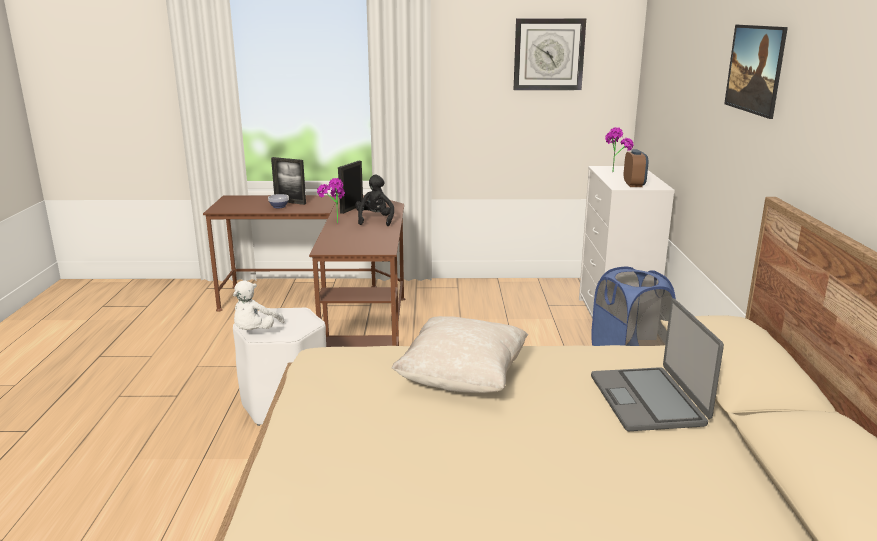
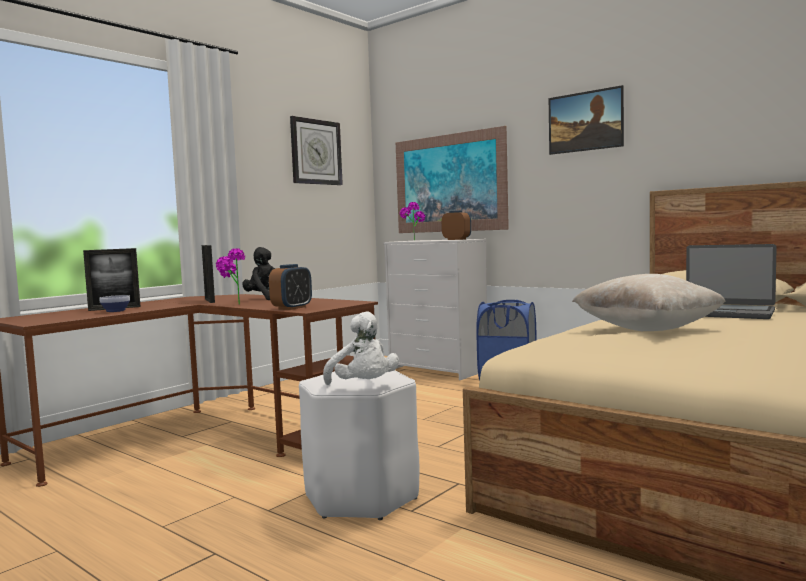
camera: 50 degrees left, 15 degrees down
(331, 242) = (292, 308): none -> alarm clock
(670, 108) = (449, 183): none -> picture

